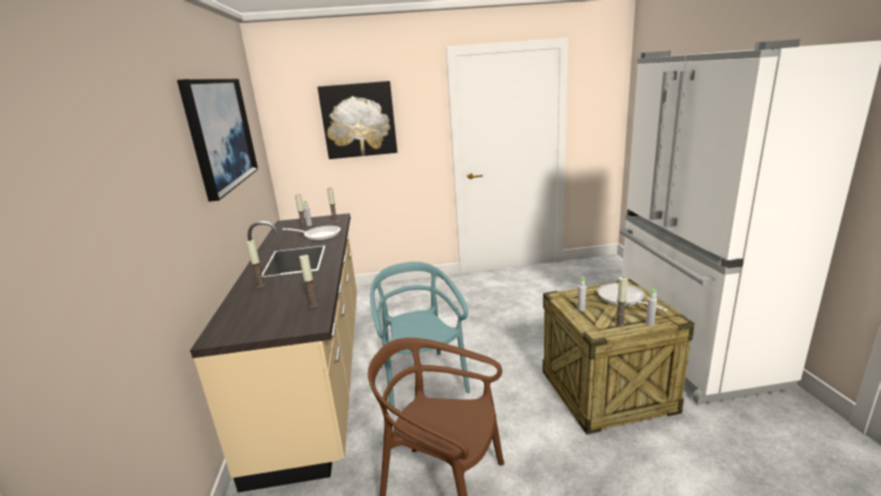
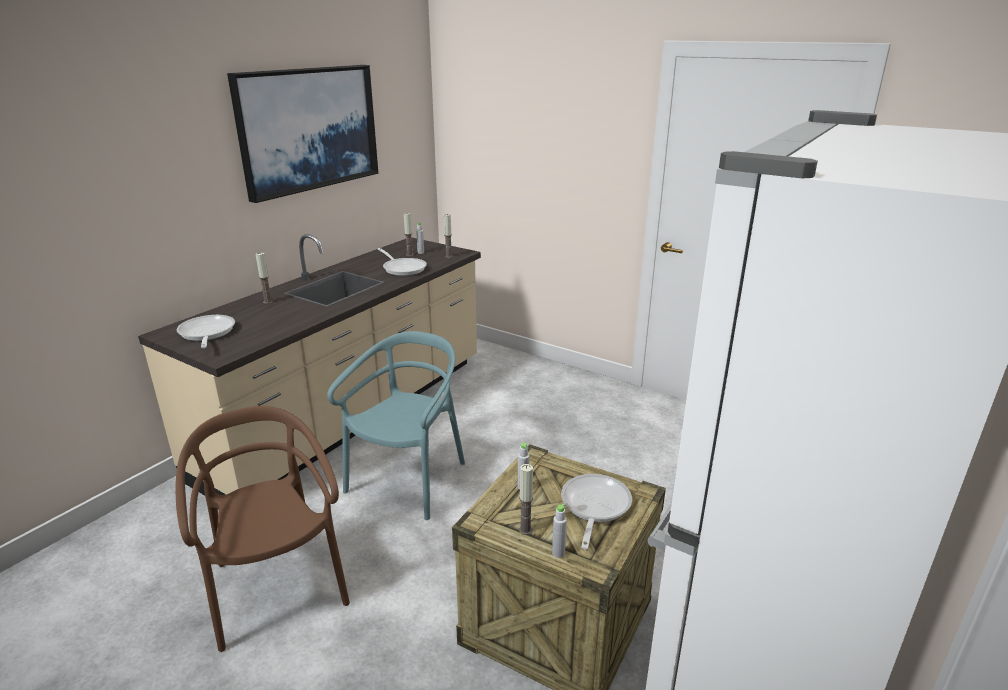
camera: 40 degrees right, 5 degrees up
(260, 320) = (206, 334): none -> frying pan
(313, 305) = (256, 339): candle -> none
(358, 120) = (533, 132): picture -> none

